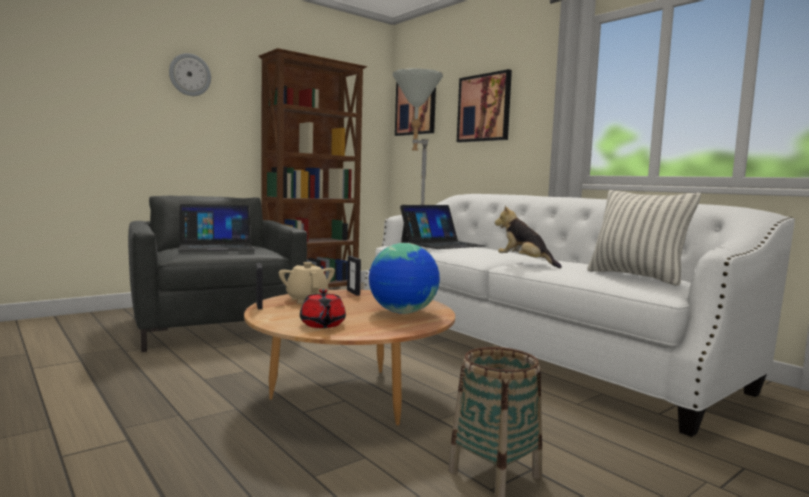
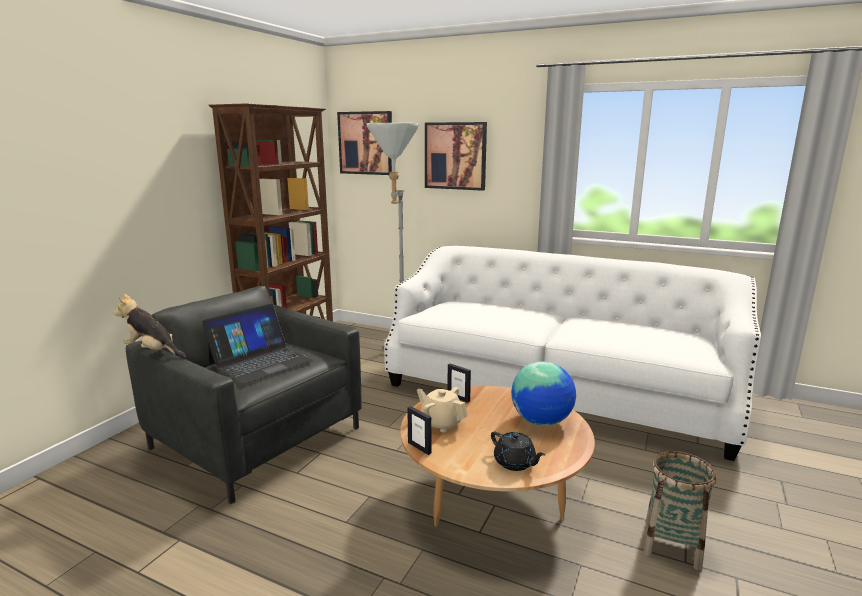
camera: 25 degrees left, 10 degrees up
(190, 75) = (138, 140): wall clock -> none
(322, 325) = (515, 463): red teapot -> black teapot
(442, 244) = (463, 309): laptop -> none
(525, 263) = (573, 334): plush toy -> plush toy (153, 352)
(636, 277) = (672, 342): pillow -> none

